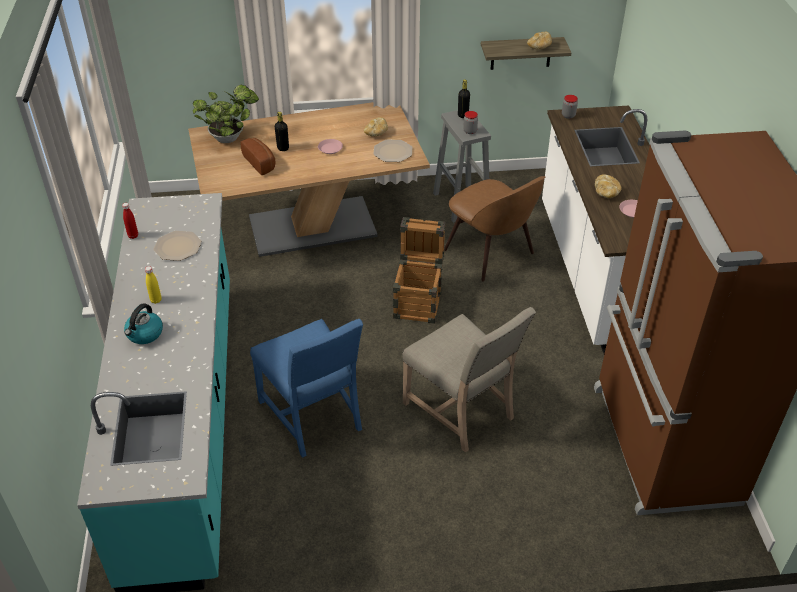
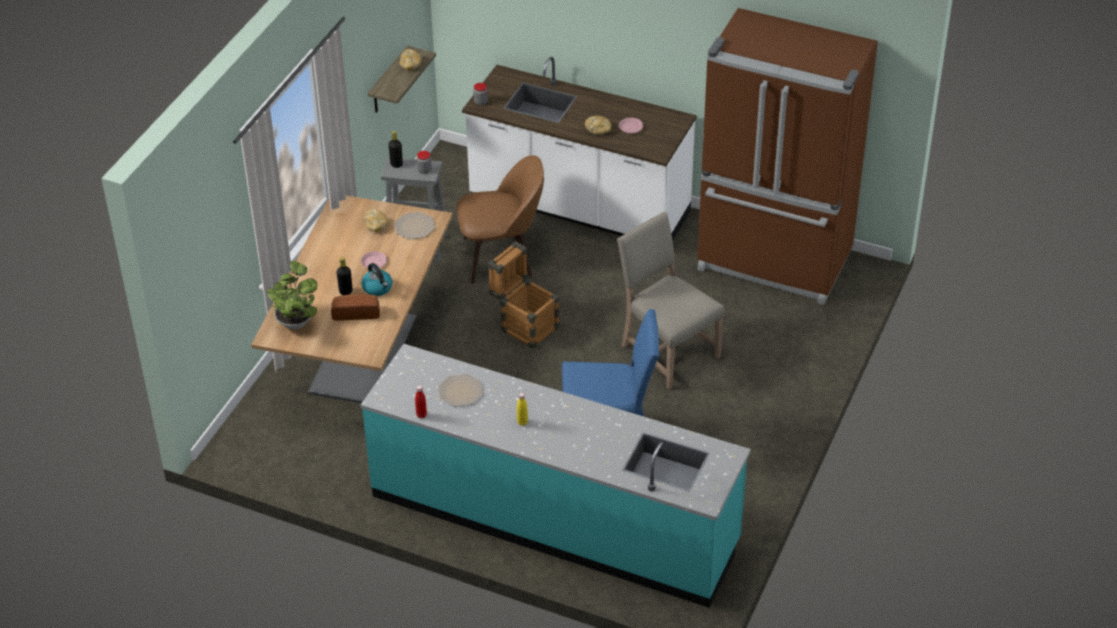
camera: 60 degrees left, 0 degrees up
(144, 334) = (560, 439): kettle -> kettle (378, 288)
(462, 411) = (666, 350): beige chair -> beige chair turned 120 degrees counterclockwise

